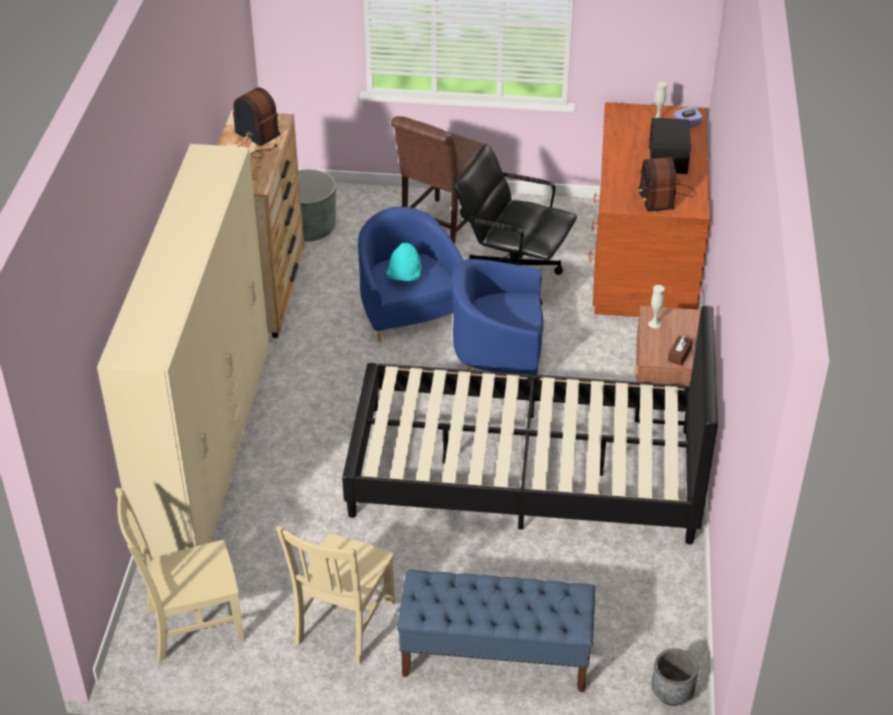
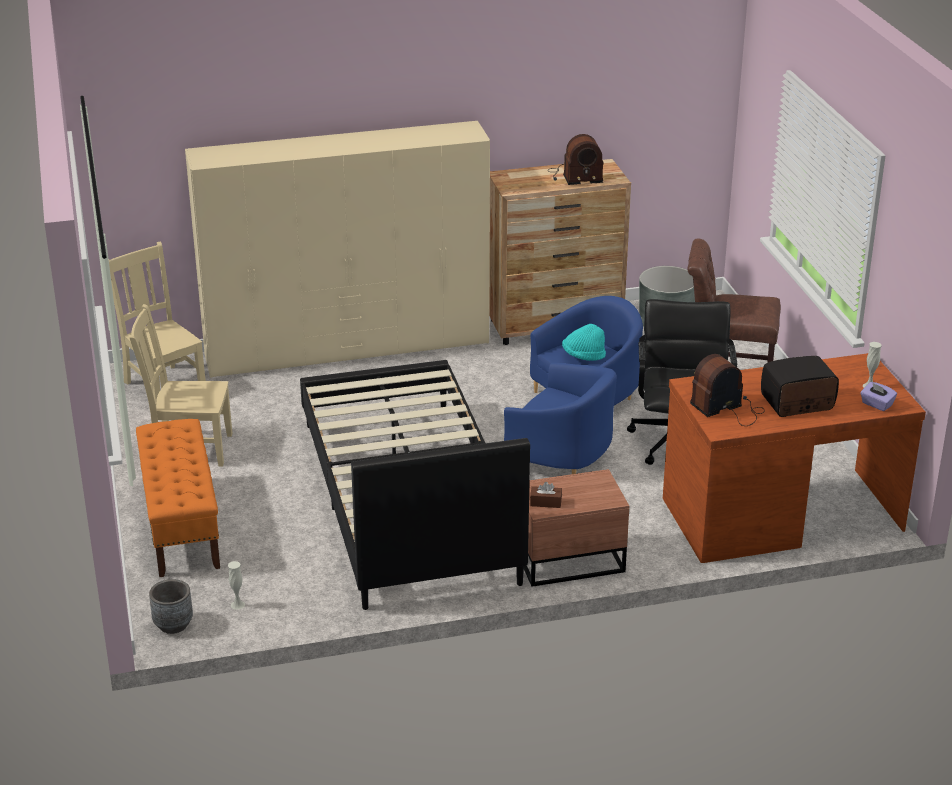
camera: 70 degrees right, 10 degrees down
(255, 141) = (574, 176): radio -> radio turned 60 degrees clockwise
(494, 657) = (181, 525): blue bench -> orange bench
(499, 353) = (561, 455): blue armchair -> blue armchair turned 135 degrees clockwise
(654, 324) = (585, 481): white vase -> white vase (237, 605)

